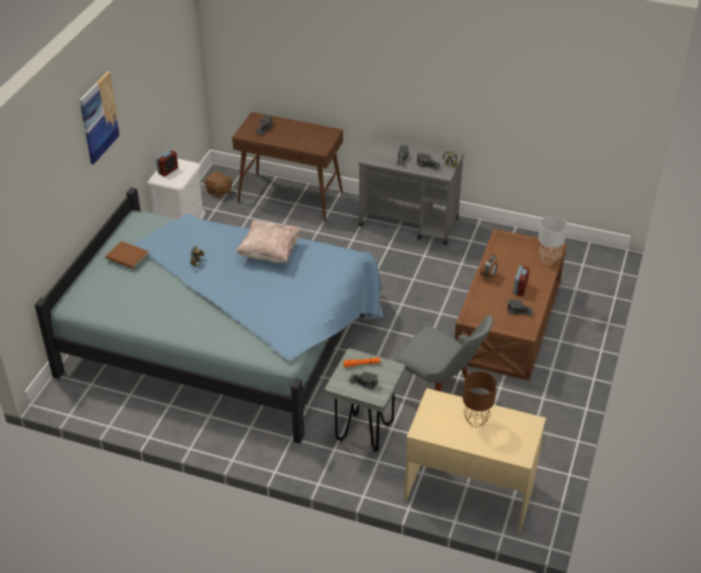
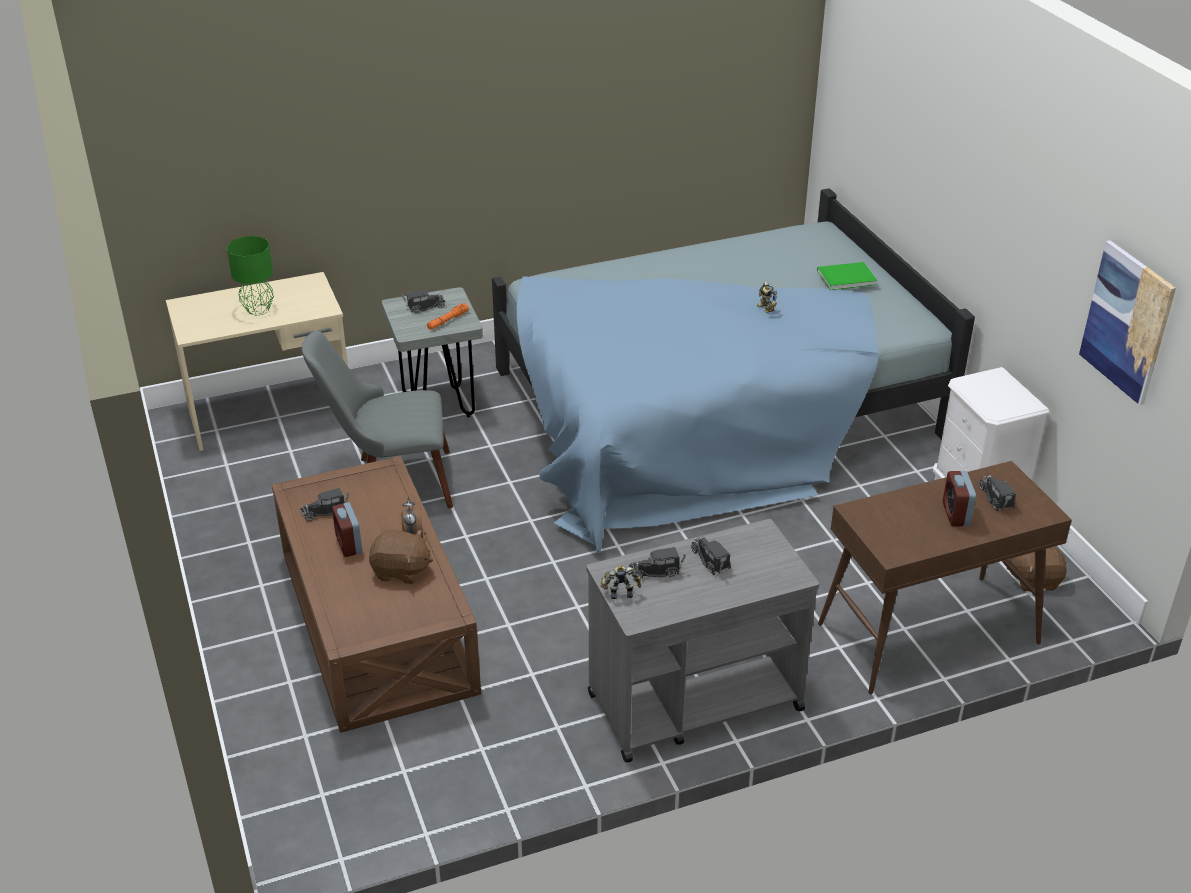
camera: 140 degrees right, 5 degrees down
(99, 117) = (975, 140): picture -> picture (1127, 322)
(127, 257) = (844, 277): brown book -> green book
(168, 171) = (1006, 390): alarm clock -> alarm clock (956, 514)
(270, 253) = (701, 354): beige pillow -> none
(475, 421) = (259, 309): brown table lamp -> green table lamp
(506, 264) = (401, 571): none -> brown plush toy
(549, 260) = (337, 612): grey table lamp -> none

